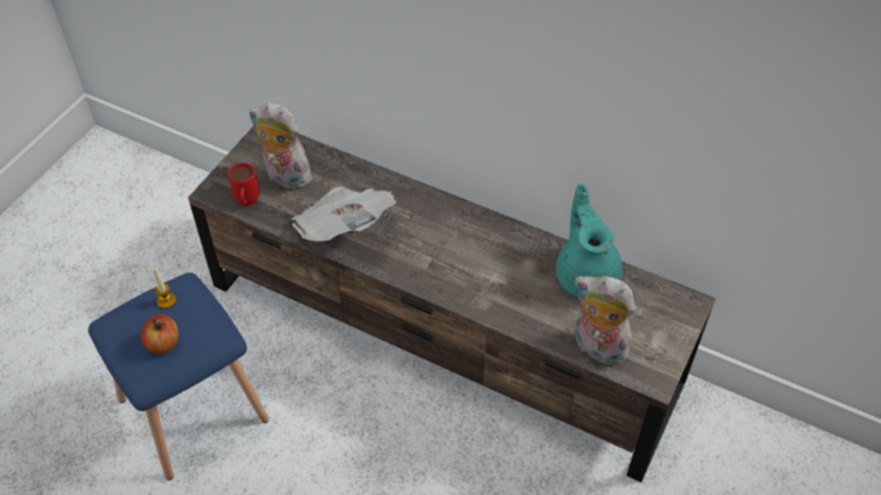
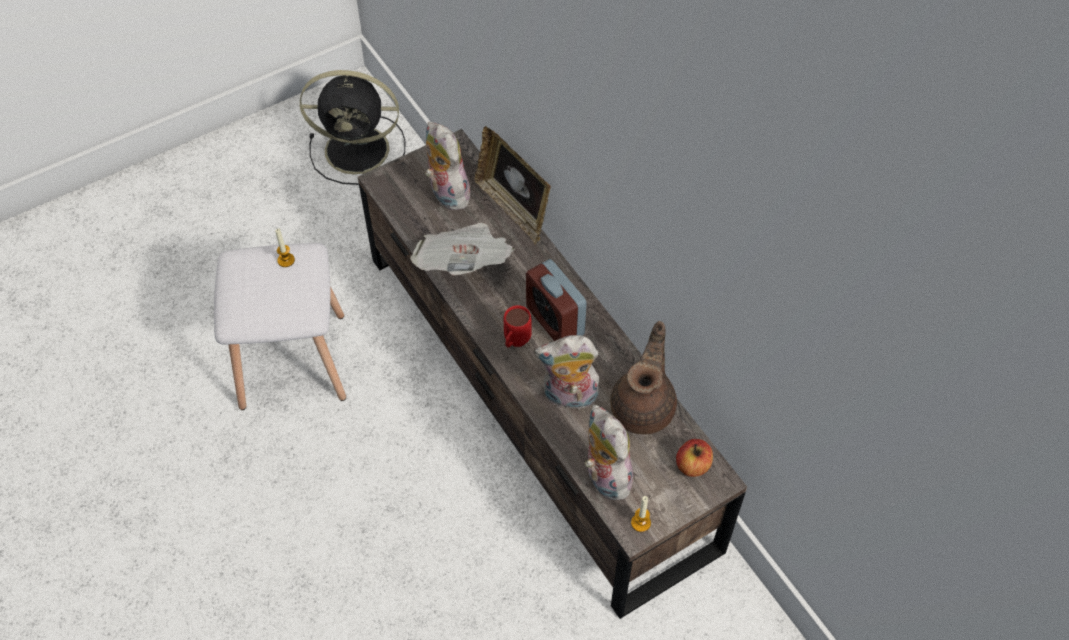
camera: 30 degrees right, 5 degrees up
(138, 197) = (360, 150): none -> black fan
(163, 343) = (262, 296): apple -> apple (693, 465)
(194, 407) = (295, 359): blue stool -> white stool
(247, 203) = (400, 204): red mug -> red mug (515, 343)
(355, 164) = (513, 208): none -> picture frame
(459, 240) = (555, 321): none -> alarm clock
(518, 297) = (569, 397): none -> plush toy
(586, 274) = (644, 406): turquoise teapot -> brown teapot
(655, 371) = (640, 523): none -> candle

